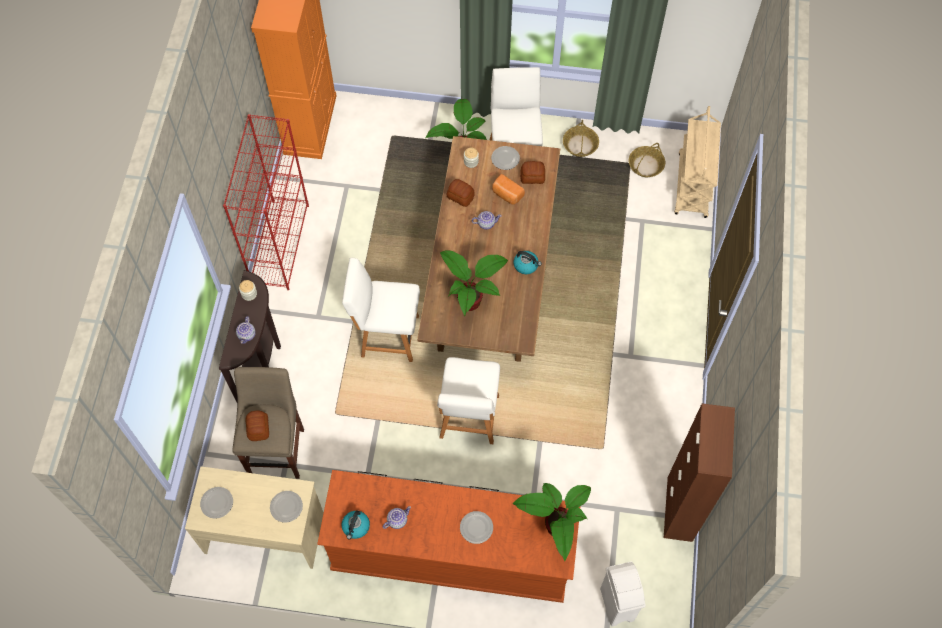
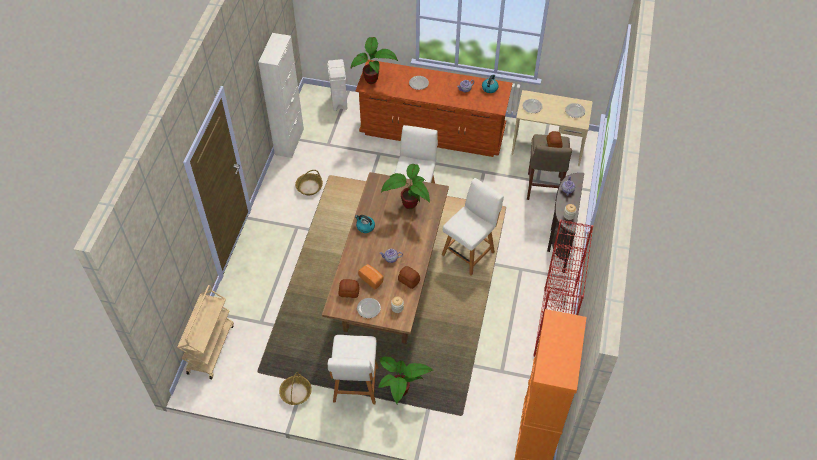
camera: 175 degrees left, 10 degrees down
(387, 336) = (469, 252): white chair -> white chair turned 60 degrees counterclockwise
(645, 165) = (244, 369): basket -> basket (309, 187)
(679, 509) = (289, 142): brown cabinet -> white cabinet

